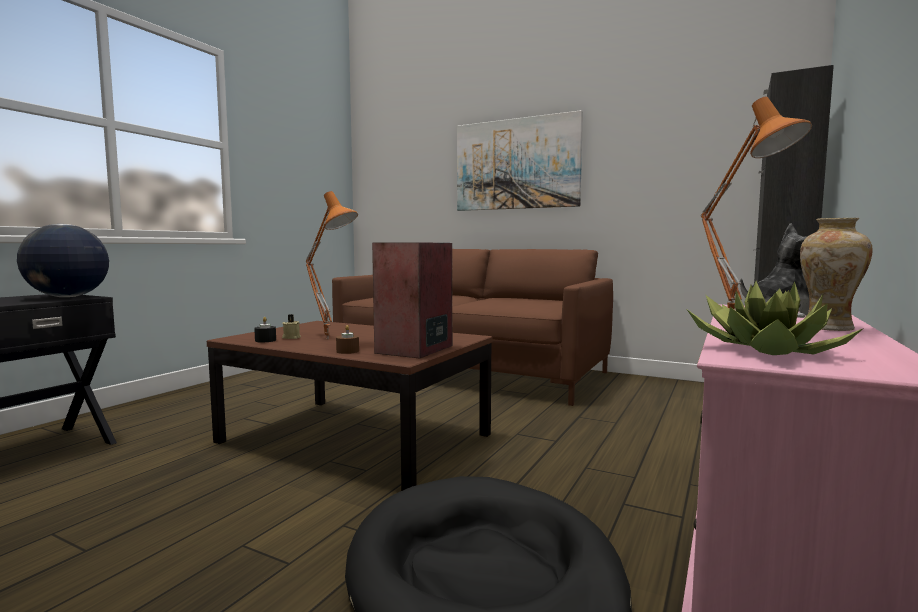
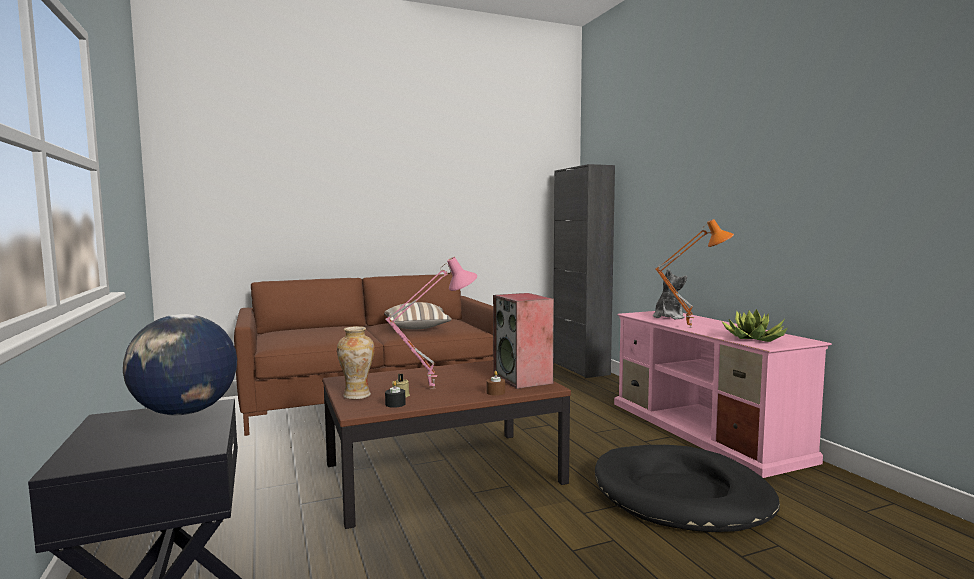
camera: 50 degrees left, 0 degrees up
(330, 338) = (433, 388): orange table lamp -> pink table lamp
(499, 302) = (417, 328): none -> pillow
(516, 164) = (373, 196): picture -> none
(828, 328) = (714, 323): vase -> vase (357, 396)

